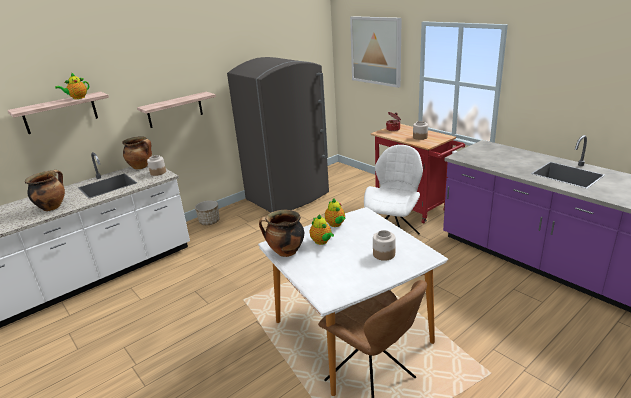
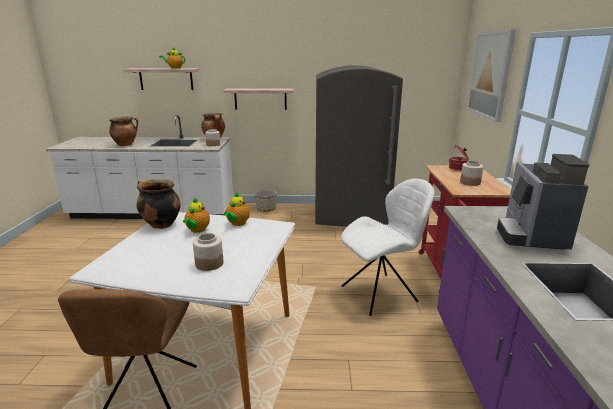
camera: 40 degrees right, 5 degrees down
(509, 158) = (531, 235): none -> coffee machine

